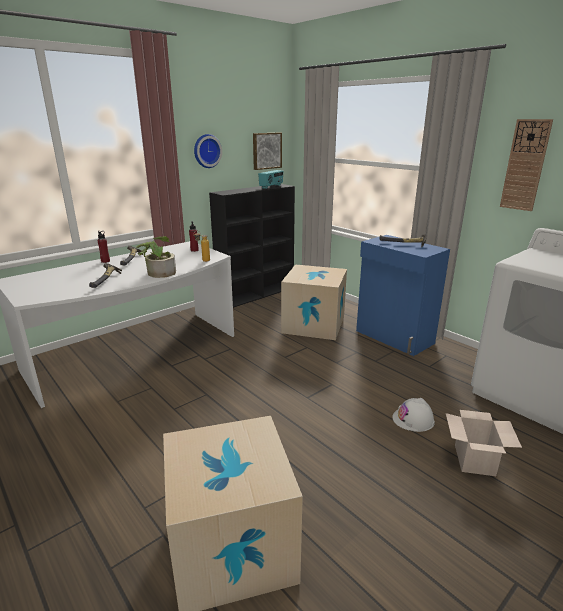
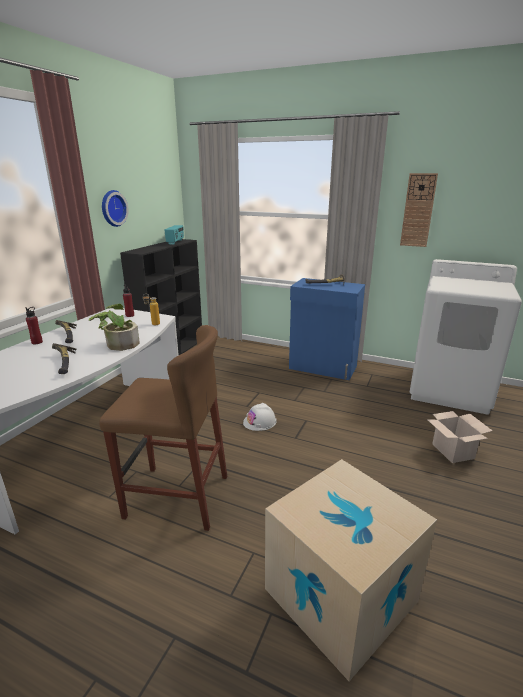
camera: 25 degrees left, 0 degrees up
(166, 417) = (177, 496): none -> brown stool
(266, 150) = (163, 206): picture -> none
(313, 324) = (248, 370): cardboard box -> none
(413, 419) = (389, 432): white hard hat -> white hard hat (260, 422)

